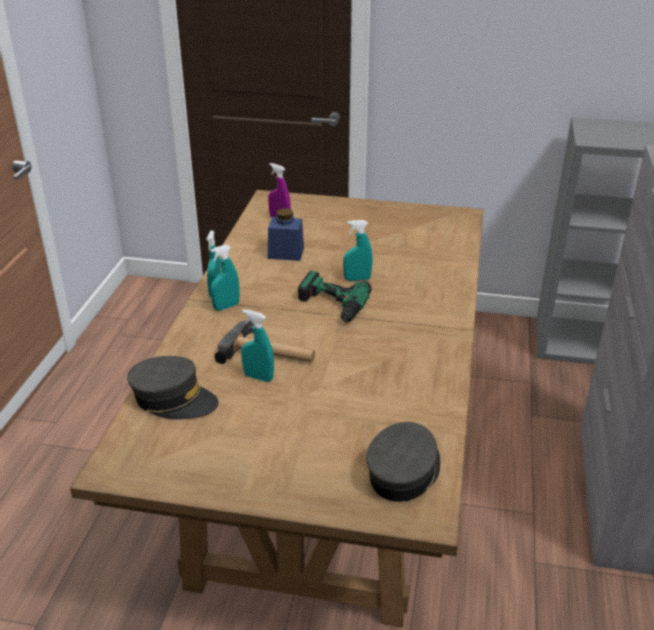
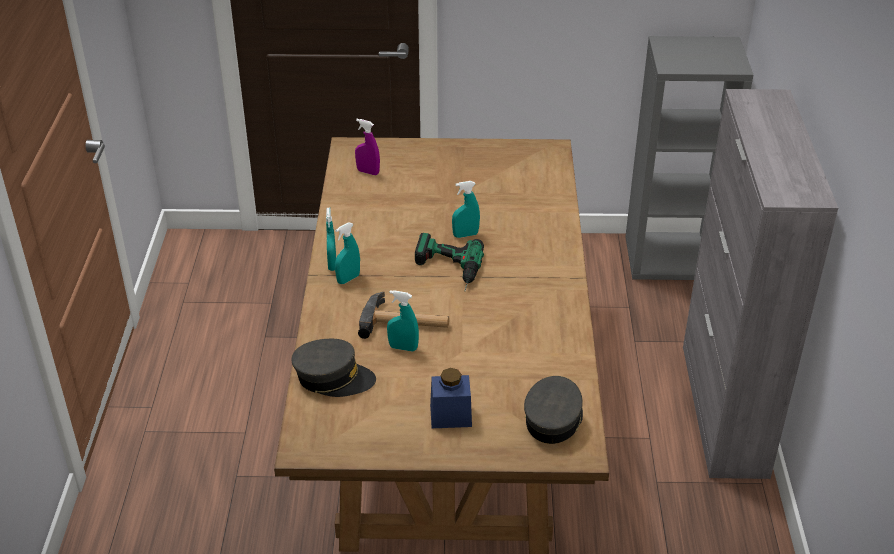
camera: 10 degrees left, 5 degrees up
(286, 253) = (387, 212): blue jar -> blue jar (450, 416)

